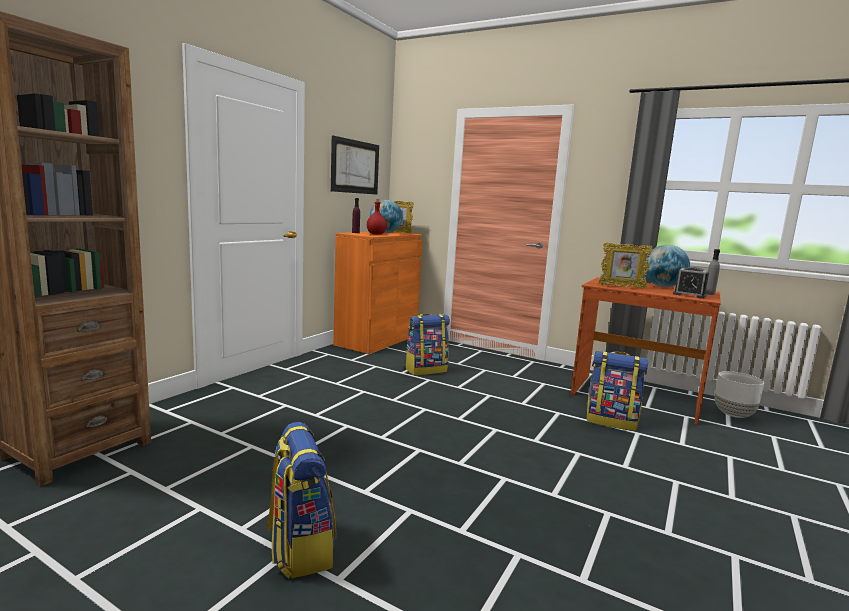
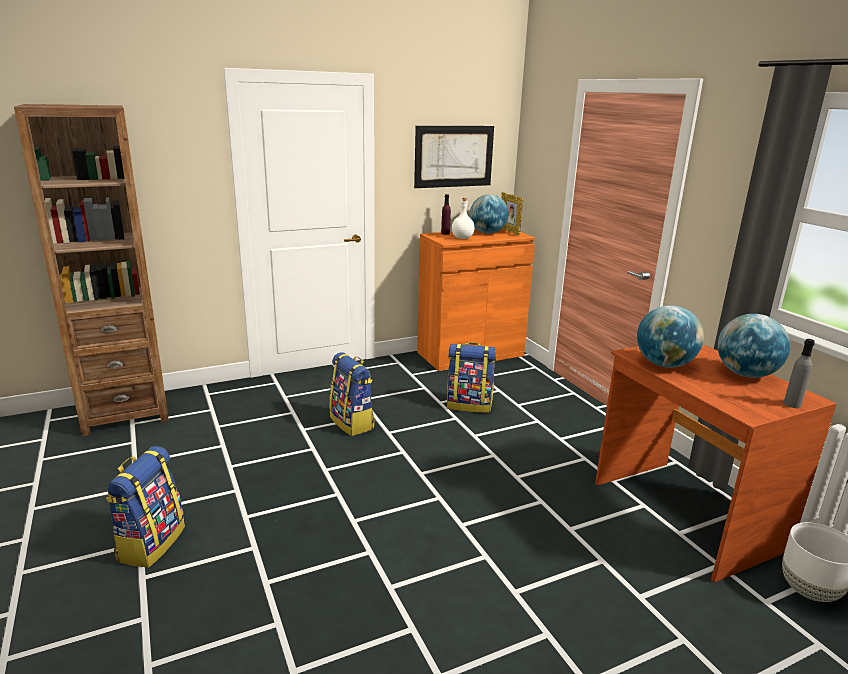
camera: 35 degrees right, 10 degrees up
(376, 234) = (463, 238): red bottle -> white bottle
(611, 421) = (592, 534): backpack -> backpack (353, 423)
(621, 287) = (664, 365): picture frame -> globe
(689, 295) = (740, 401): alarm clock -> none

